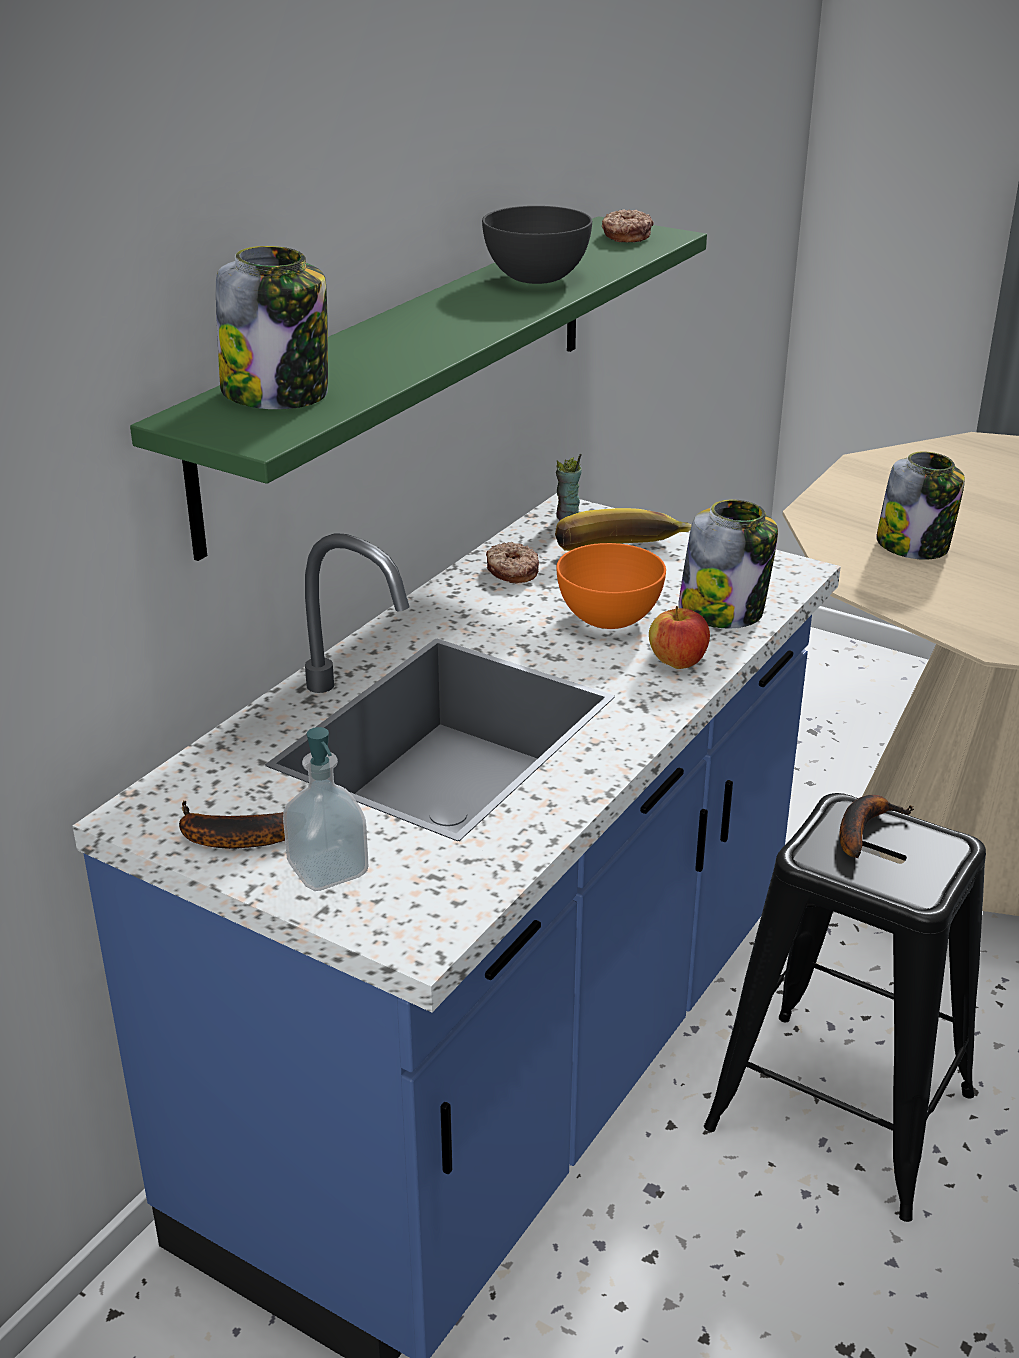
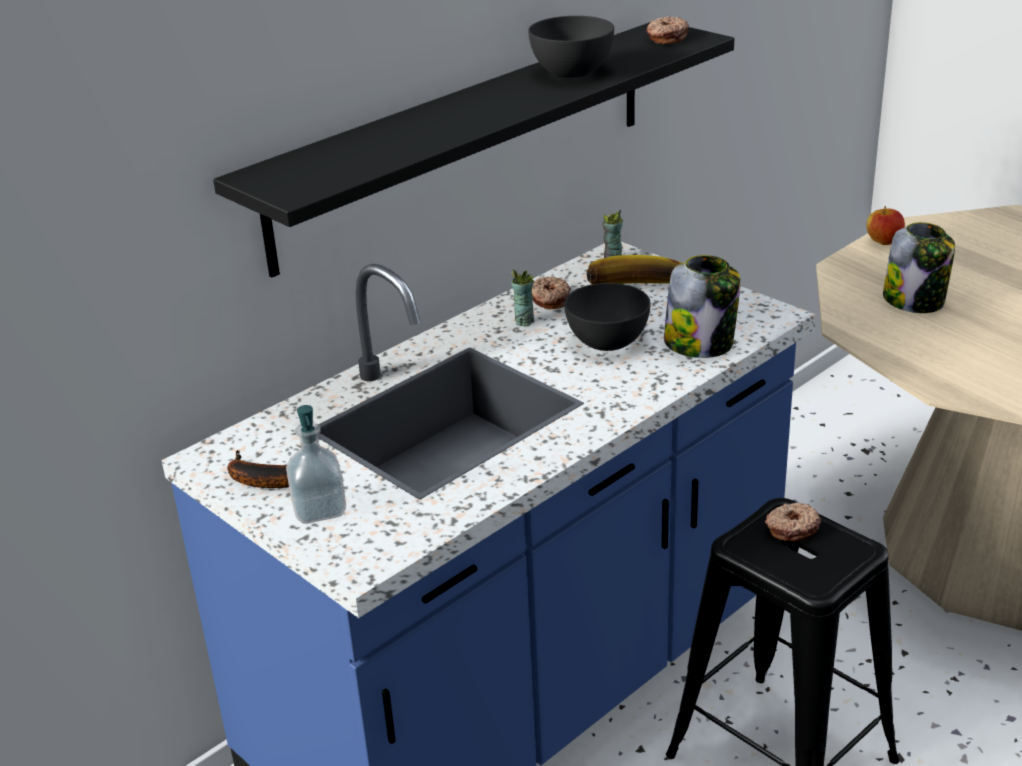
camera: 15 degrees right, 0 degrees up
(278, 394) = (325, 160): jar -> none
(409, 371) = (466, 141): green shelf -> black shelf
(491, 600) = (524, 321): none -> cup
(609, 618) = (608, 342): orange bowl -> grey bowl
(677, 662) = (644, 381): apple -> apple (883, 242)
(863, 828) = (791, 528): banana -> donut

